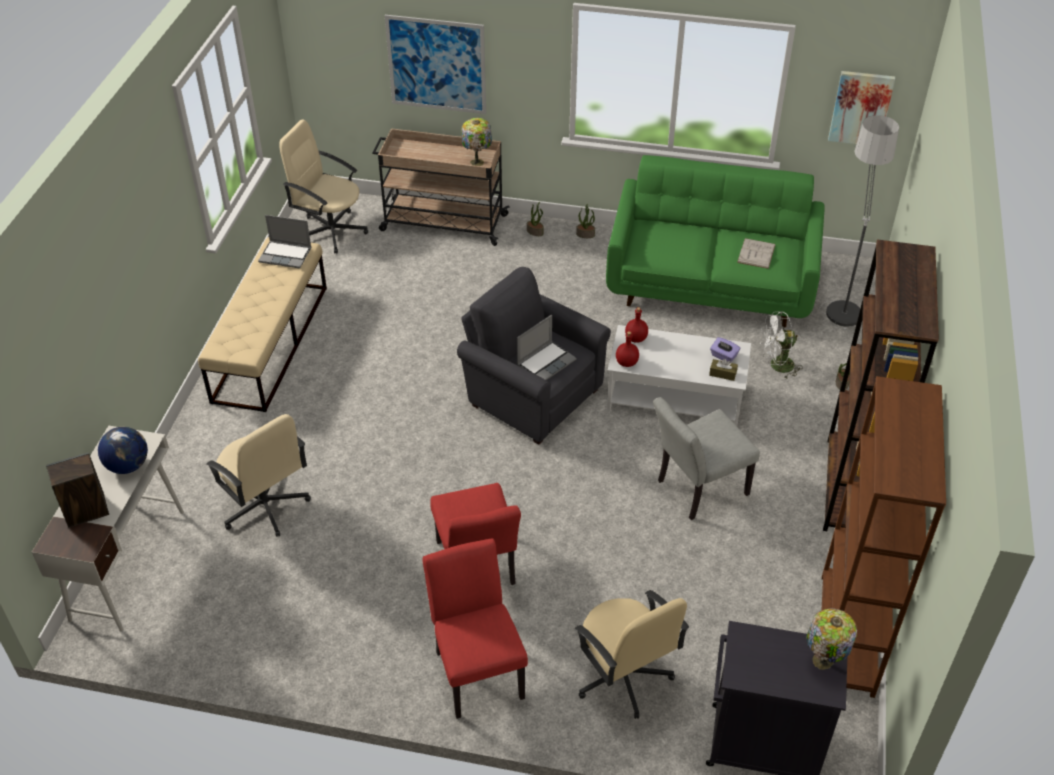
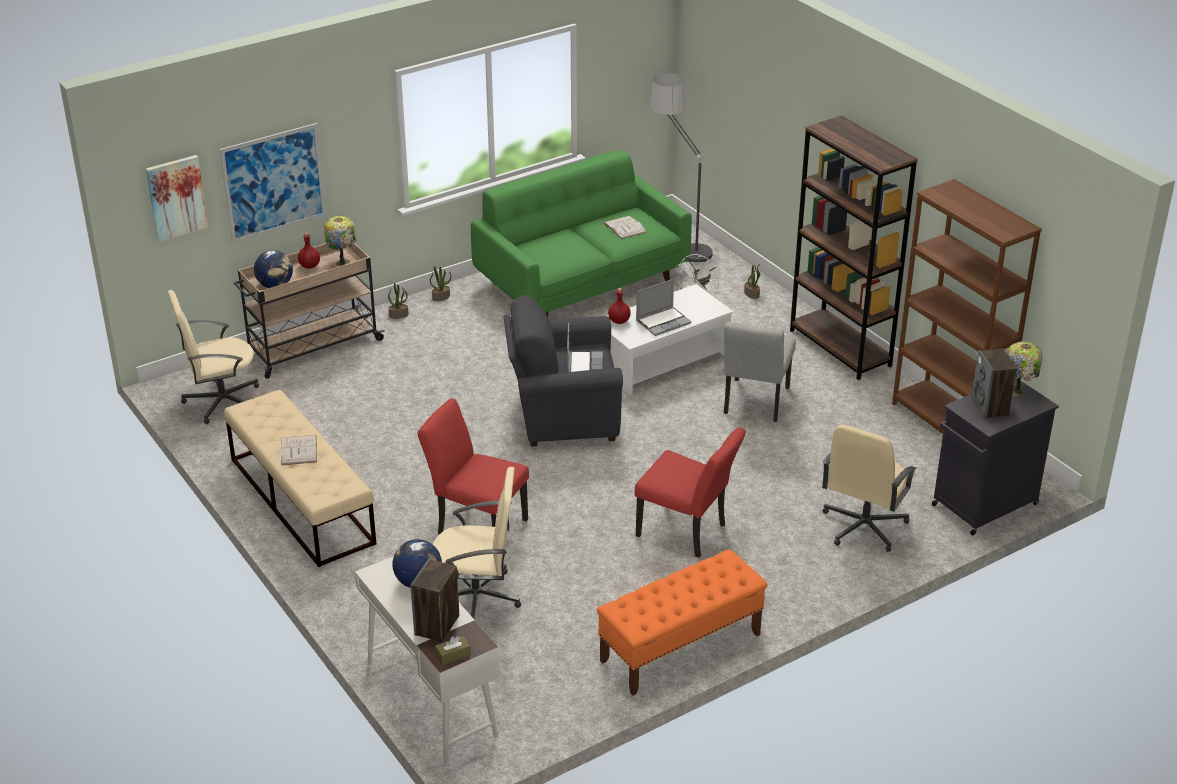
camera: 45 degrees left, 10 degrees down
(259, 301) = (298, 450): none -> white book
(286, 255) = (266, 410): laptop -> laptop (663, 322)
(330, 666) = (680, 648): none -> orange bench
(406, 156) = (275, 285): none -> globe
(477, 668) = (773, 583): red chair -> red chair (476, 524)
(623, 677) = (863, 526): beige office chair -> beige office chair turned 105 degrees clockwise
(626, 363) = (636, 338): red bottle -> red bottle (309, 266)
(722, 373) = (706, 310): brown tissue box -> brown tissue box (453, 655)
(723, 356) = (691, 300): purple tissue box -> none
(771, 656) = (990, 407): none -> speaker
(860, 108) = (633, 77): picture -> picture (176, 197)

